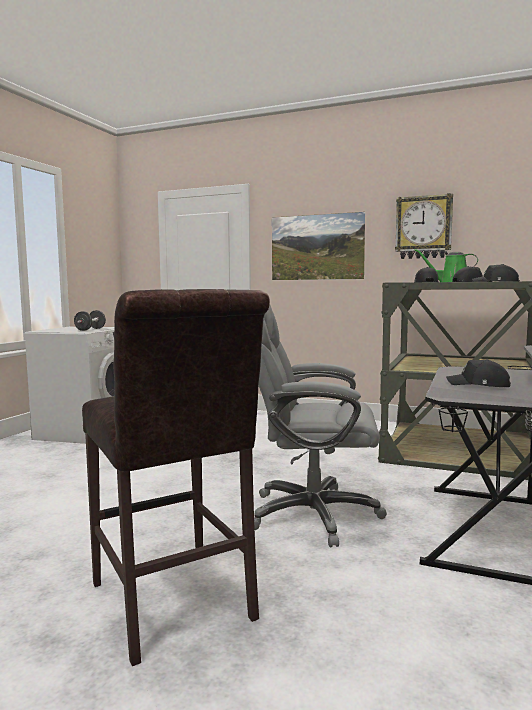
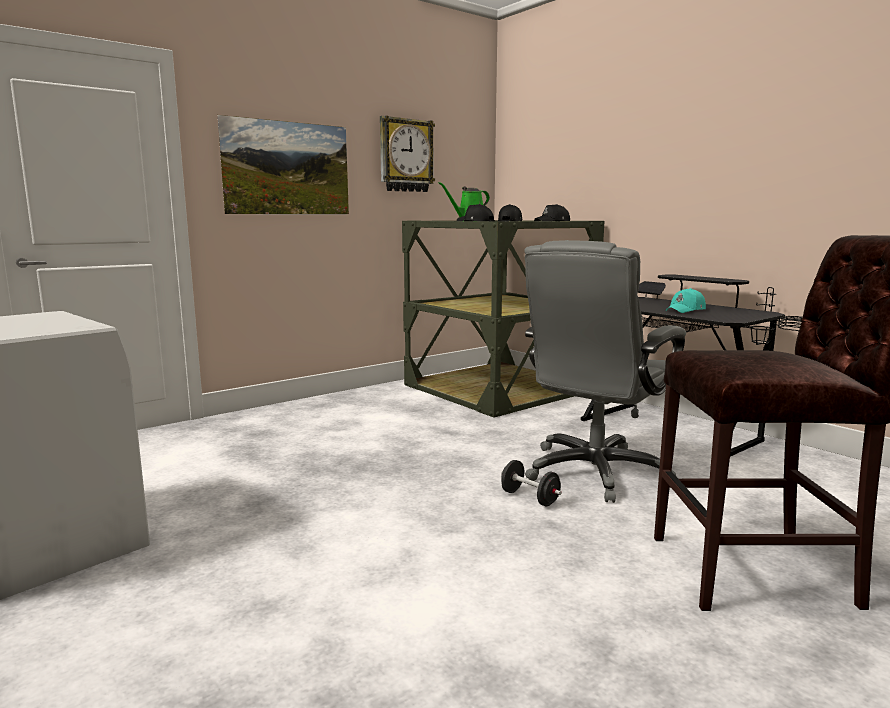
camera: 60 degrees left, 5 degrees up
(90, 329) = (56, 322): black dumbbell -> black dumbbell (529, 498)
(479, 385) = (686, 310): black cap -> turquoise cap

